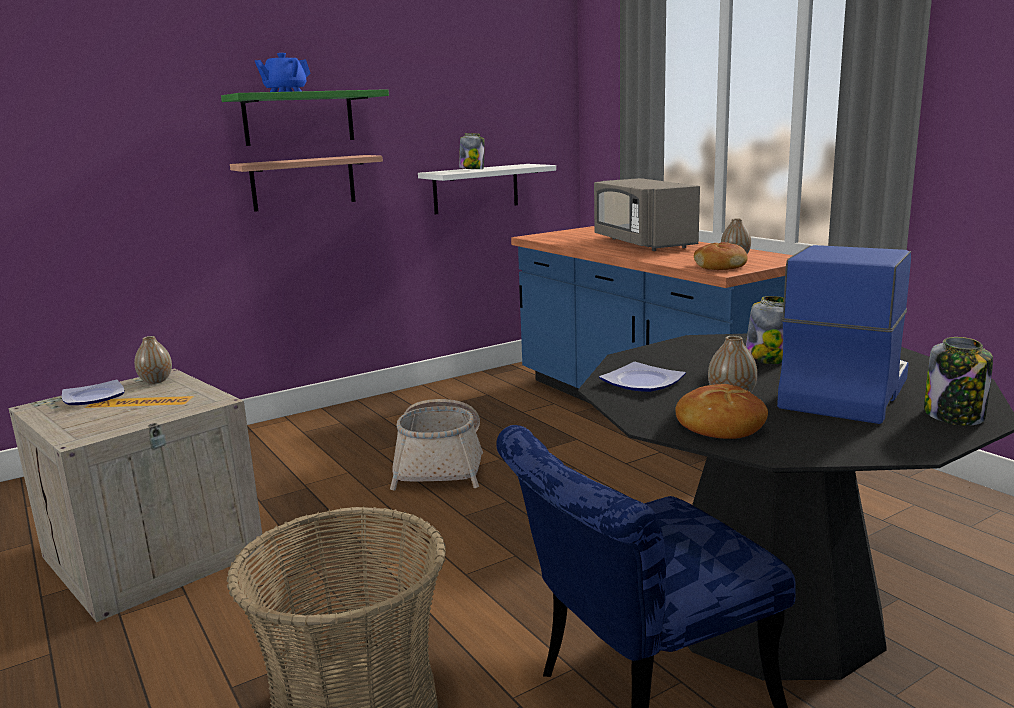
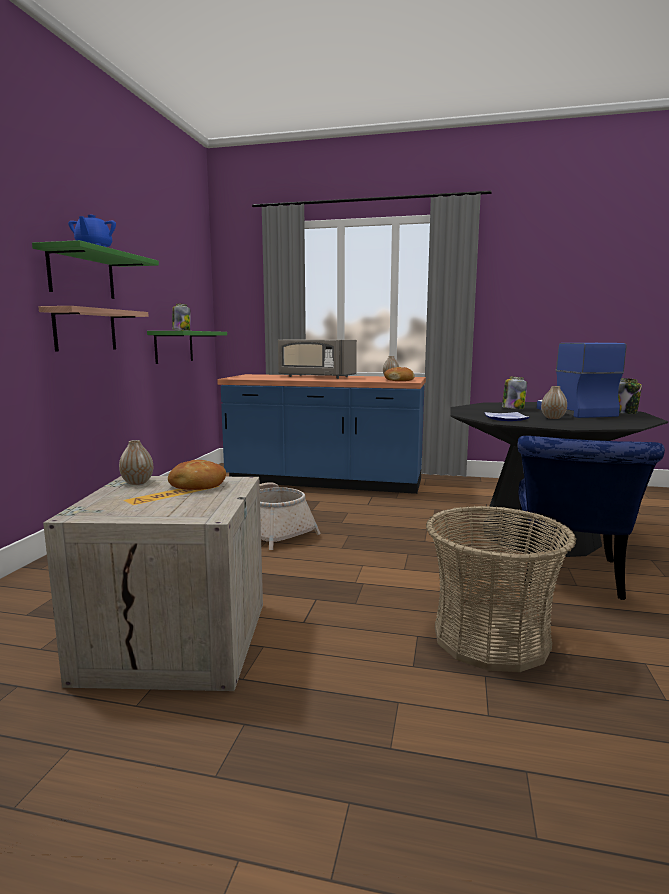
camera: 45 degrees left, 5 degrees down
(95, 397) = (118, 499): plate -> none
(476, 188) = (174, 346): white shelf -> green shelf
(719, 426) = (585, 424): bread -> bread (197, 485)

